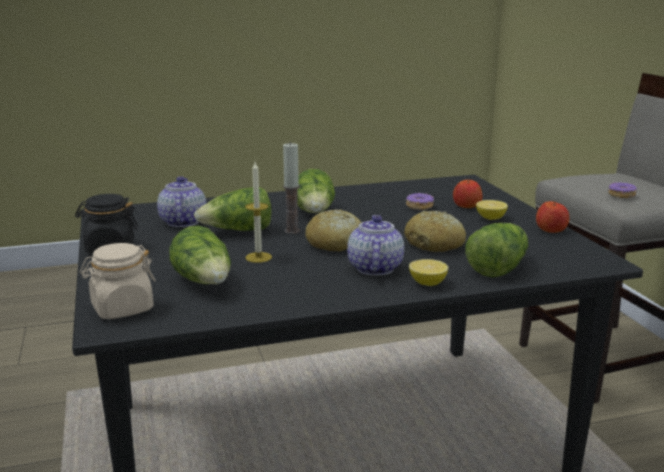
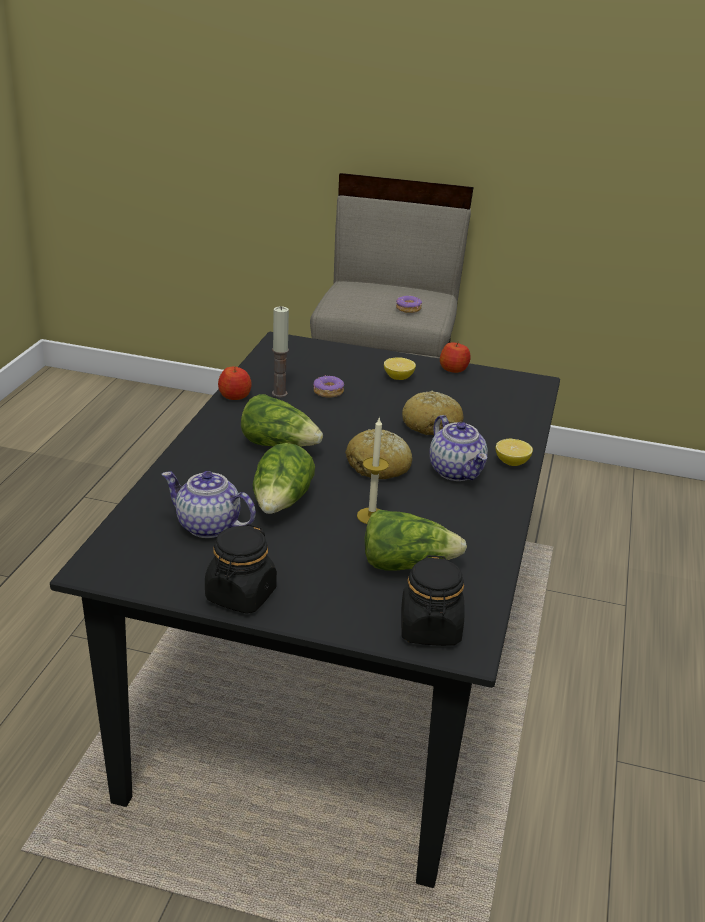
camera: 60 degrees left, 10 degrees up
(122, 308) = (430, 629): beige jar -> black jar
(292, 231) = (317, 475): candle -> candle (279, 393)
(374, 268) = (457, 471): teapot -> teapot turned 150 degrees counterclockwise
(466, 206) = (354, 373): apple -> apple (235, 396)
(497, 267) = (507, 423): lettuce -> none

